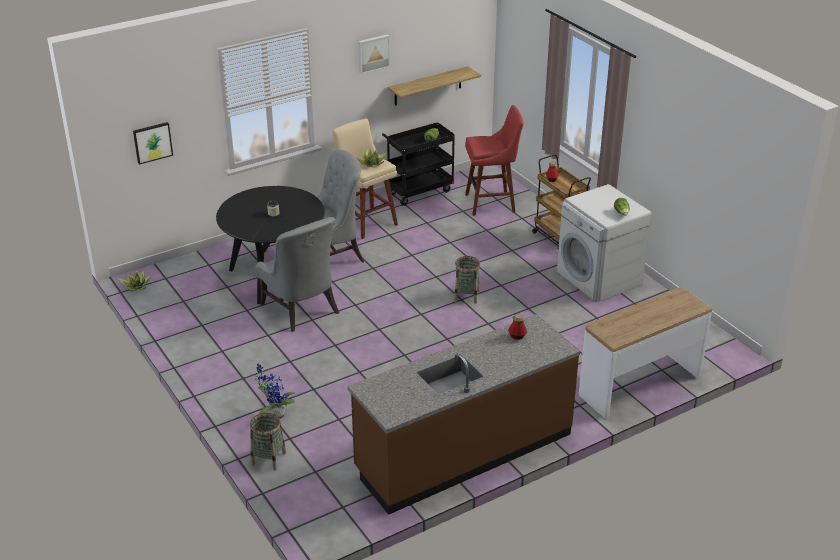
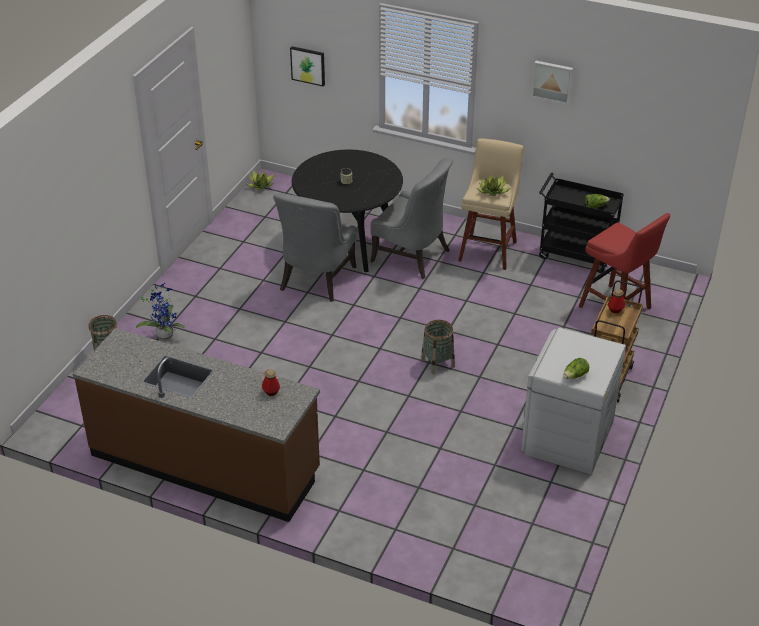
camera: 55 degrees right, 5 degrees up
(428, 86) = (618, 148): shelf -> none
(639, 385) = (409, 541): console table -> none

